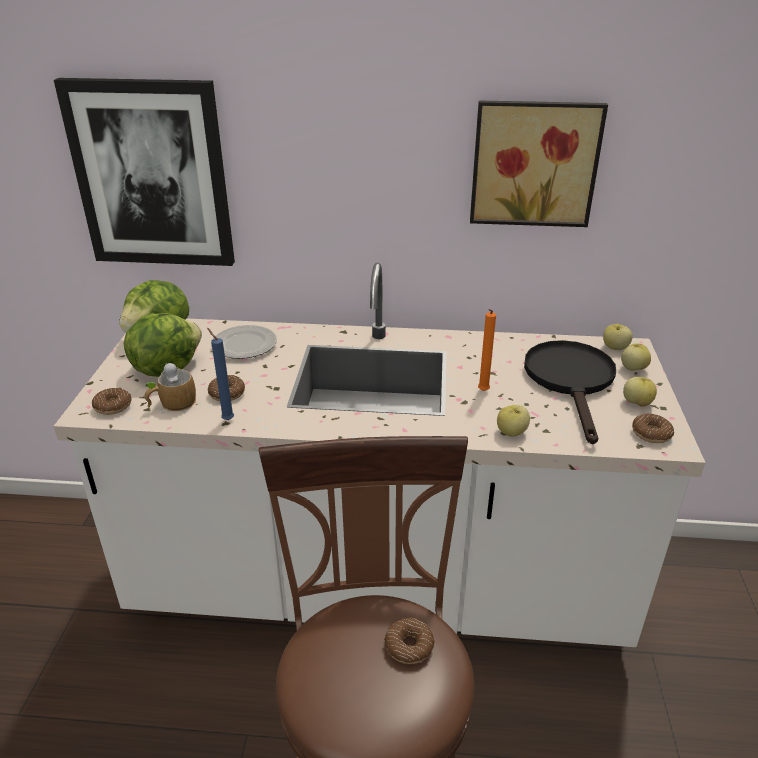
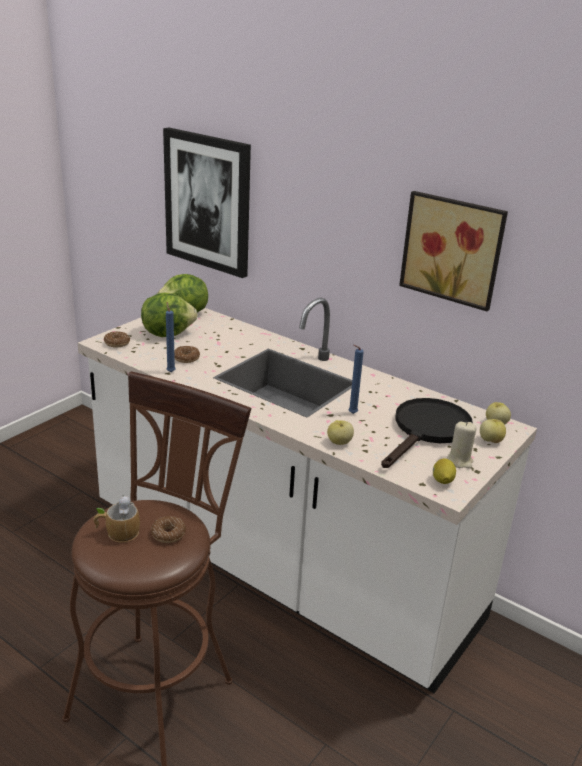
camera: 30 degrees right, 5 degrees down
(172, 403) = (149, 353): mug -> mug (117, 532)
(245, 345) = (228, 336): plate -> none
(482, 392) = (351, 414): orange candle -> blue candle
(637, 403) = (460, 461): apple -> beige candle
(651, 434) = (442, 481): donut -> lemon

